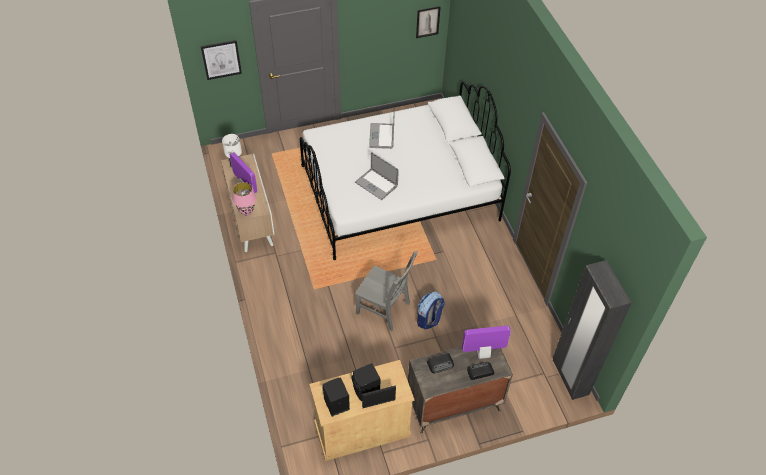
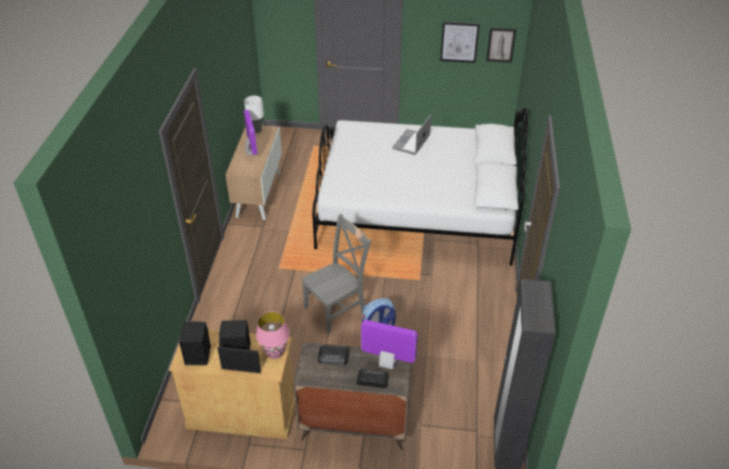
camera: 25 degrees right, 10 degrees down
(221, 59) = (281, 32): picture -> picture (459, 42)
(246, 212) = (239, 170): pink table lamp -> pink table lamp (275, 353)
(376, 184) = (379, 180): laptop -> none
(385, 309) = (337, 308): grey chair -> grey chair turned 90 degrees counterclockwise

